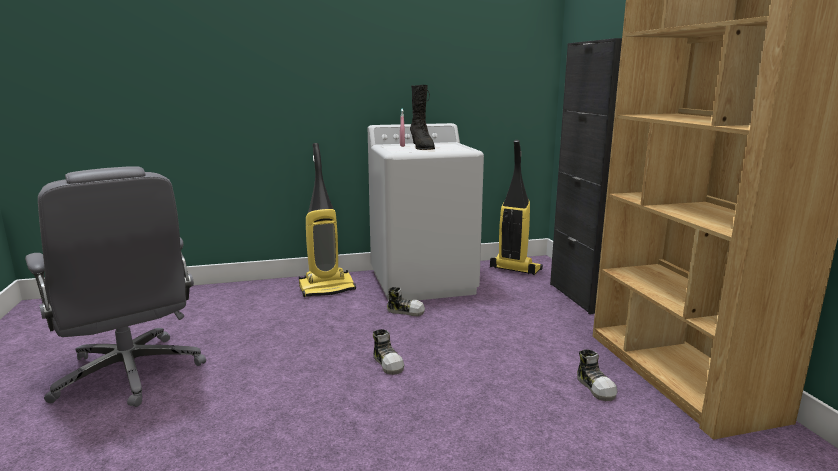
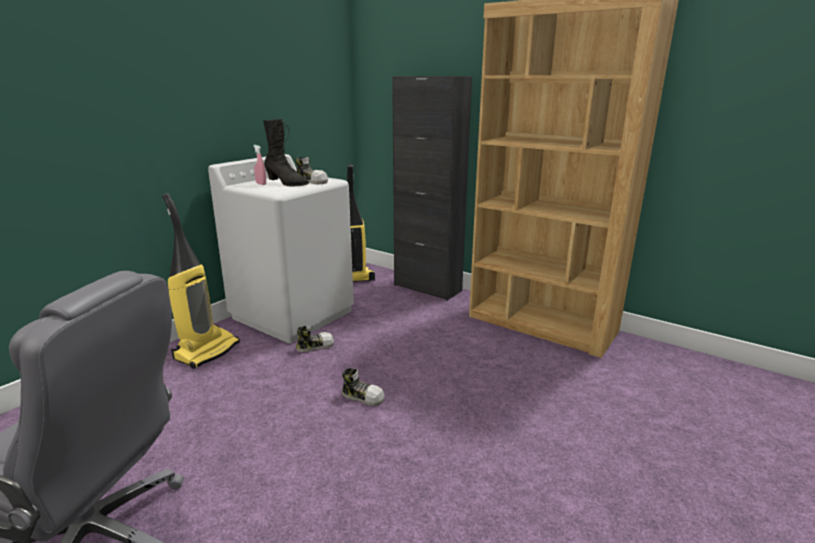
camera: 40 degrees left, 5 degrees up
(595, 387) = (514, 352): shoe -> shoe (312, 181)

